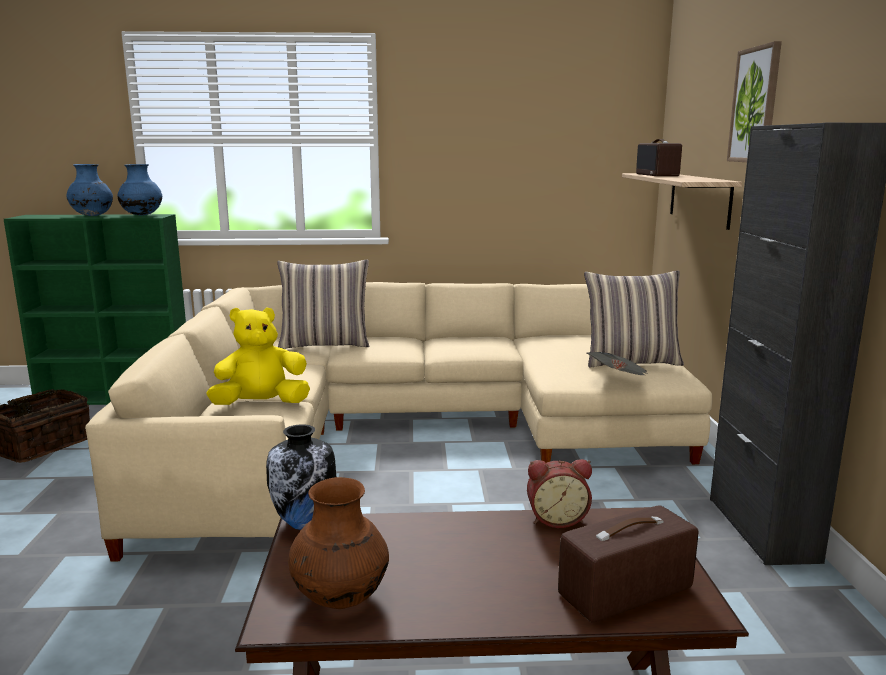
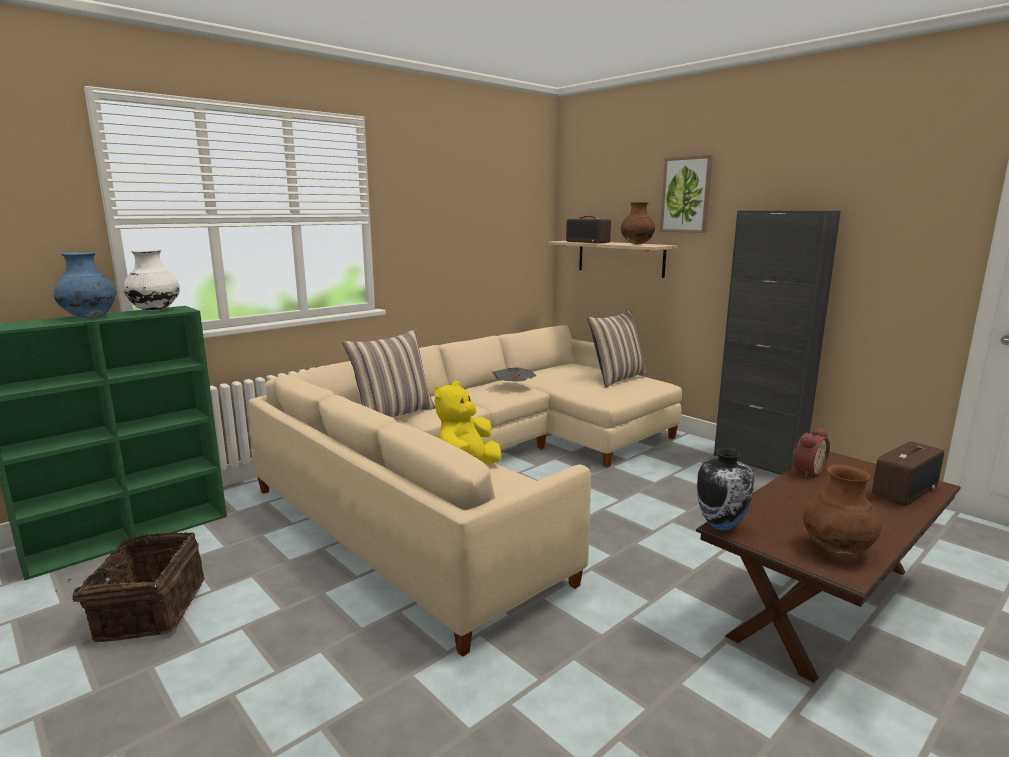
camera: 40 degrees left, 0 degrees up
(142, 215) = (155, 310): blue vase -> white vase
(618, 380) = (638, 391): newspaper -> newspaper (514, 387)
(625, 592) = (903, 490): radio -> radio turned 150 degrees counterclockwise
(696, 178) = (636, 244): none -> brown vase

